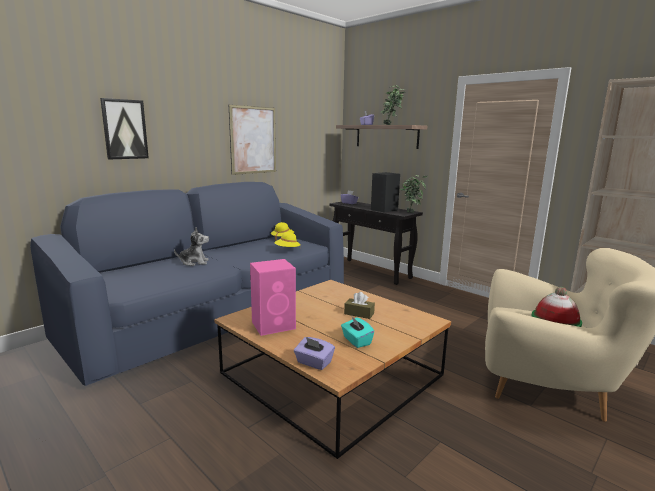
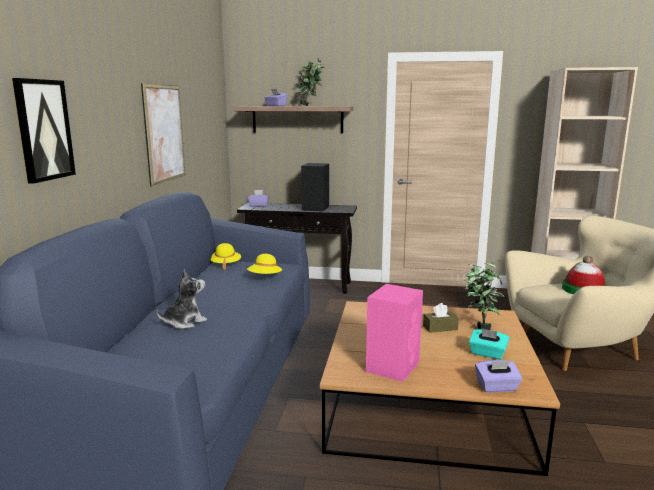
camera: 35 degrees left, 0 degrees up
(411, 212) = (347, 207): potted plant -> potted plant (479, 326)

